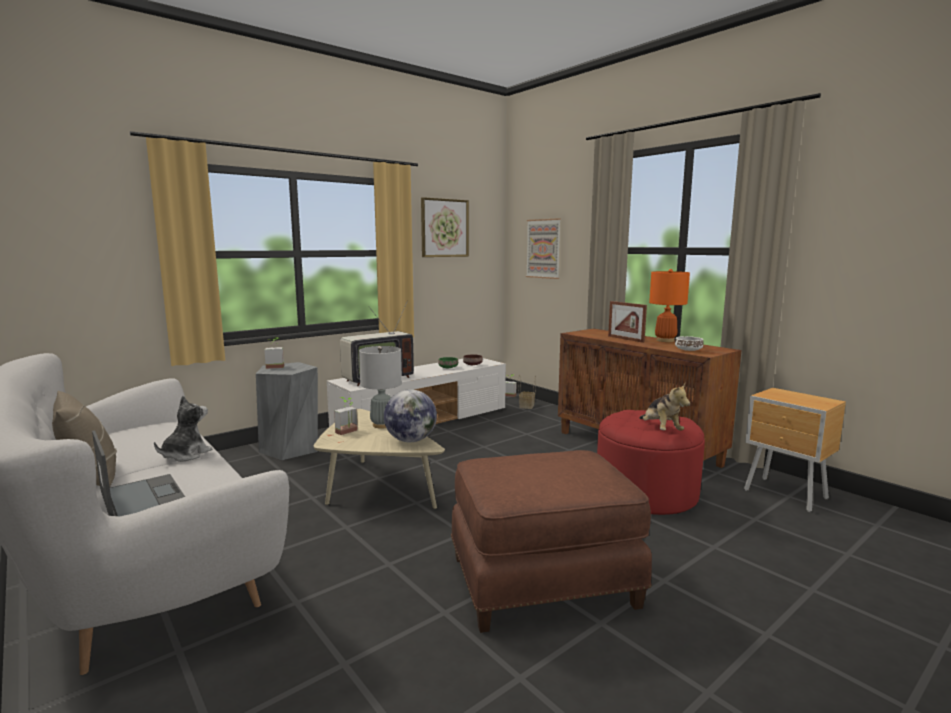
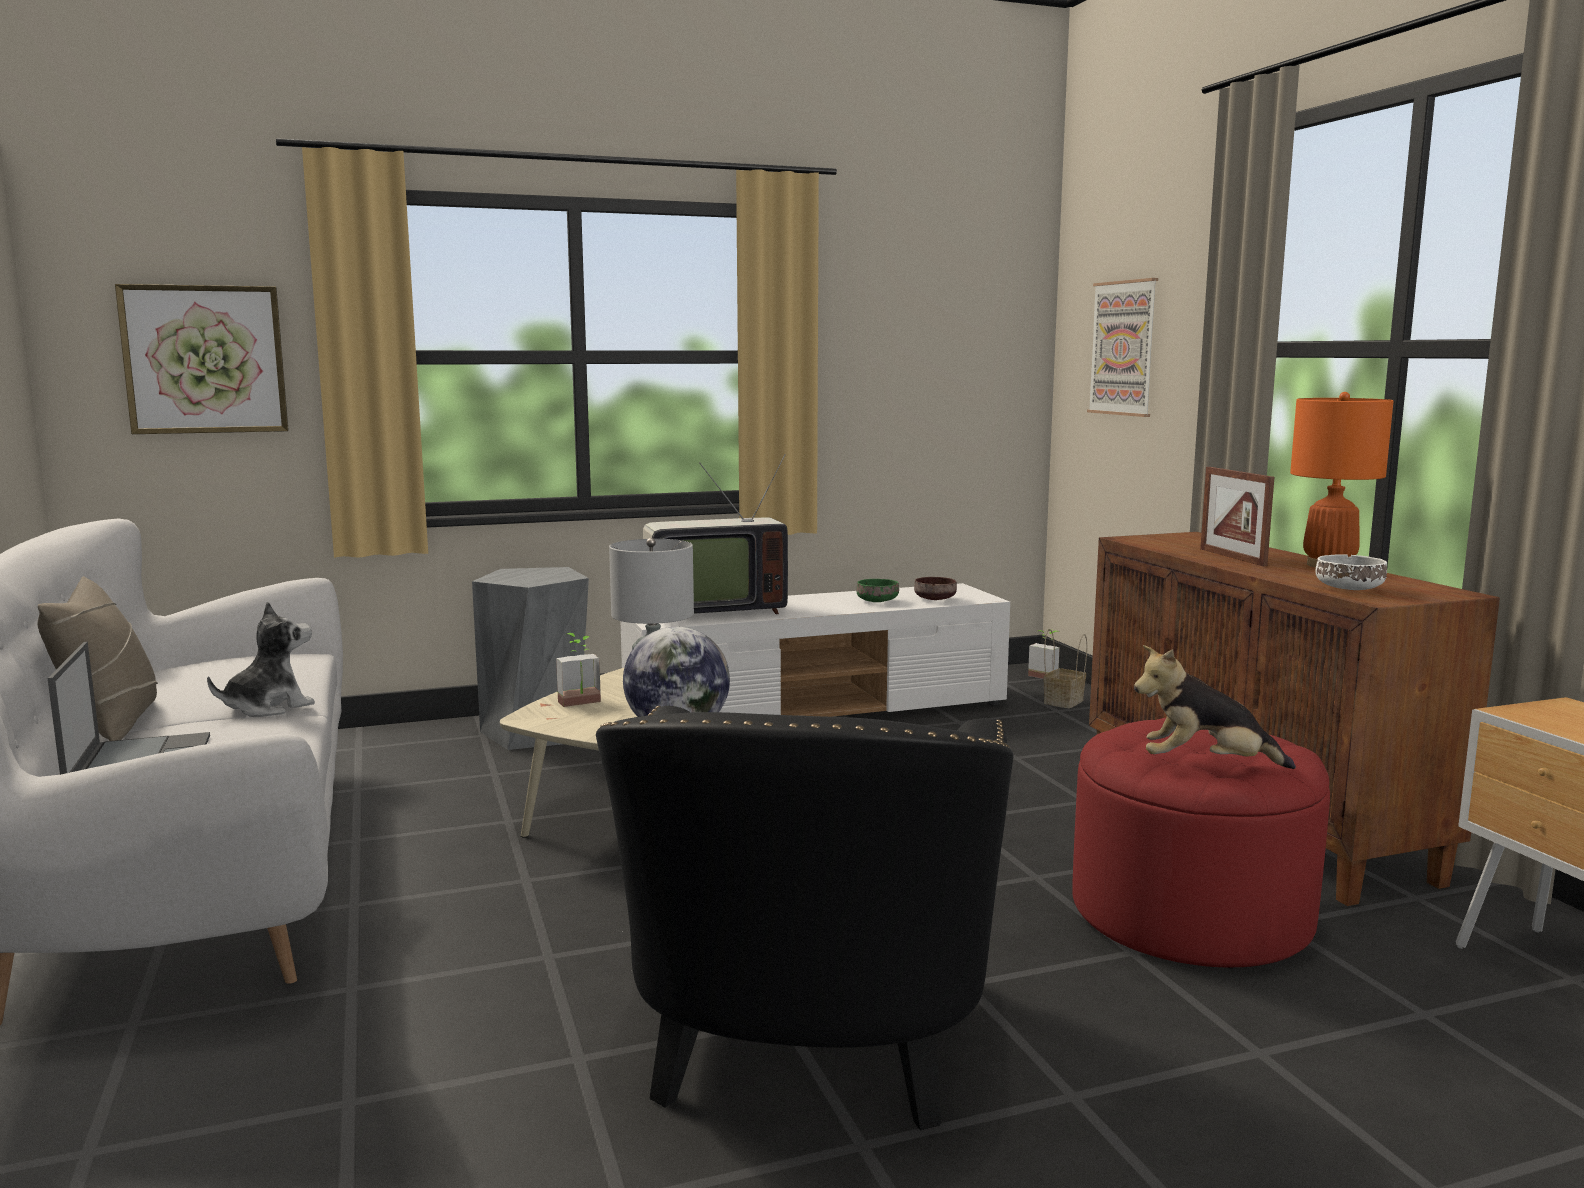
camera: 20 degrees right, 0 degrees up
(275, 366) = (518, 572): potted plant -> none
(444, 228) = (903, 304): picture -> picture (205, 359)
(543, 583) = (806, 1047): brown ottoman -> black armchair
(660, 430) = (1205, 766): plush toy -> plush toy turned 90 degrees clockwise

